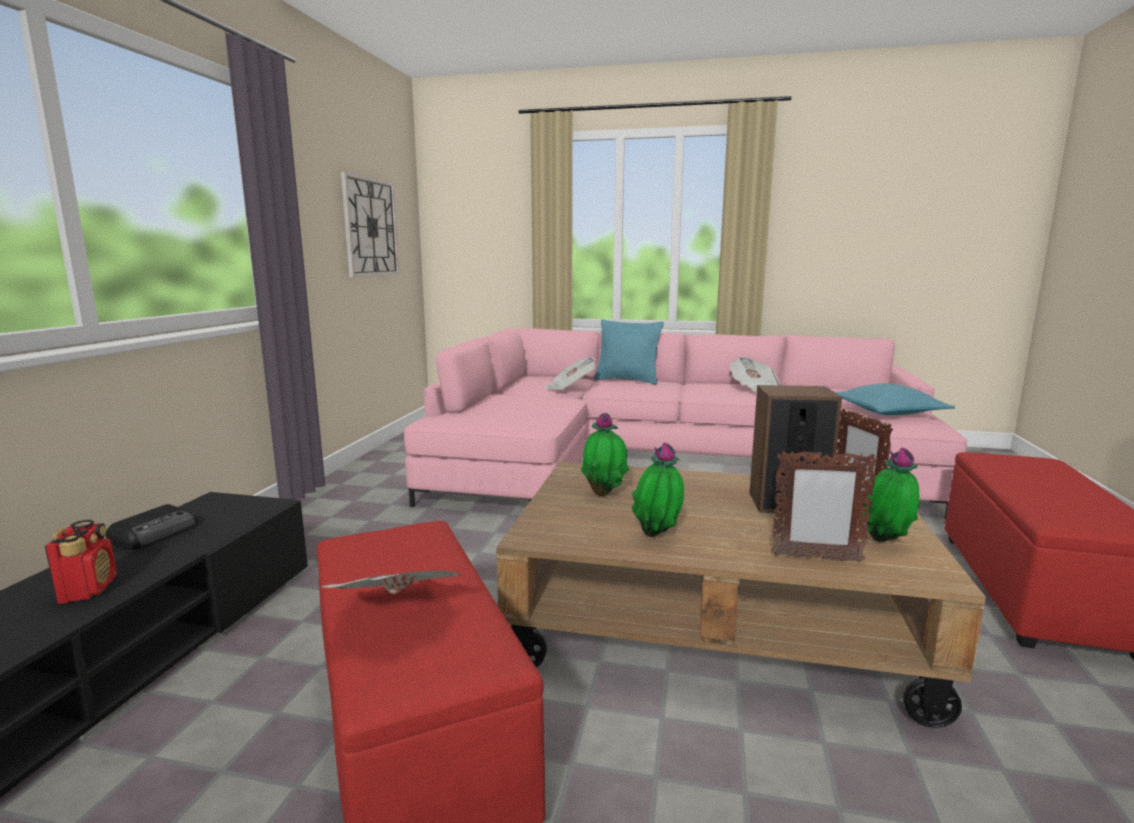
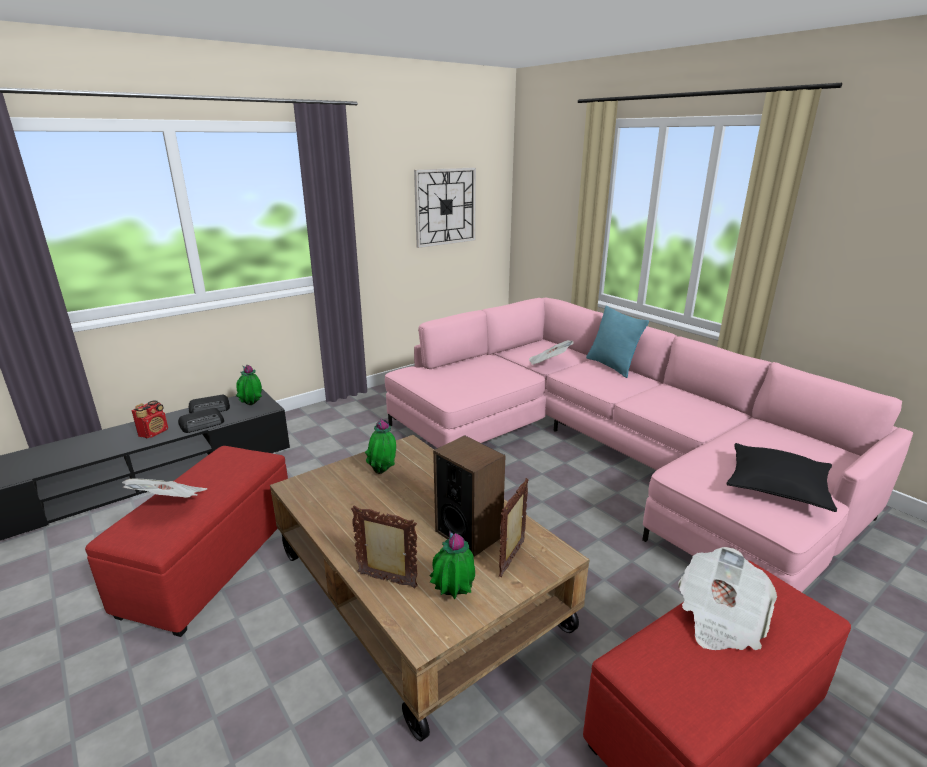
camera: 40 degrees right, 10 degrees up
(180, 550) = (203, 424): none -> radio
(657, 537) = (344, 518): potted plant -> potted plant (251, 406)
(754, 390) = (704, 411): newspaper -> newspaper (720, 618)
(816, 558) = (387, 581): picture frame -> picture frame turned 150 degrees clockwise
(888, 412) = (777, 486): turquoise pillow -> black pillow

